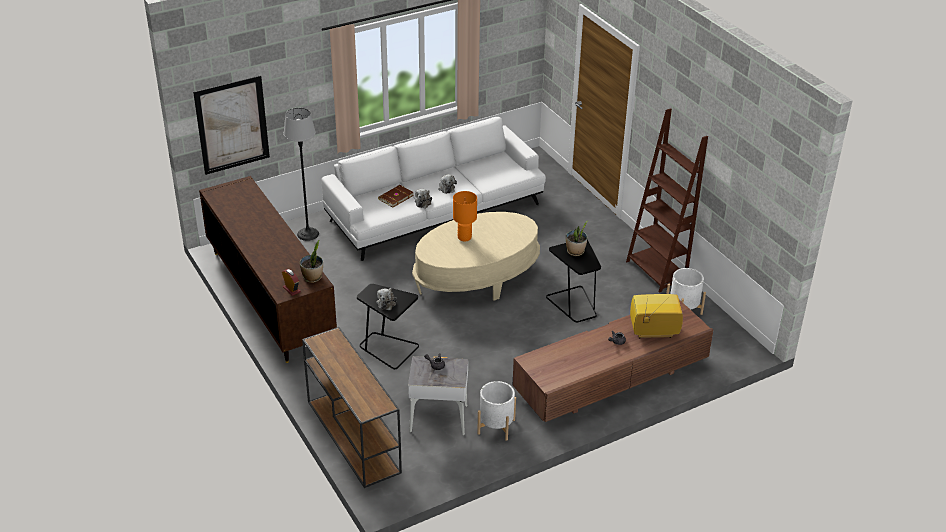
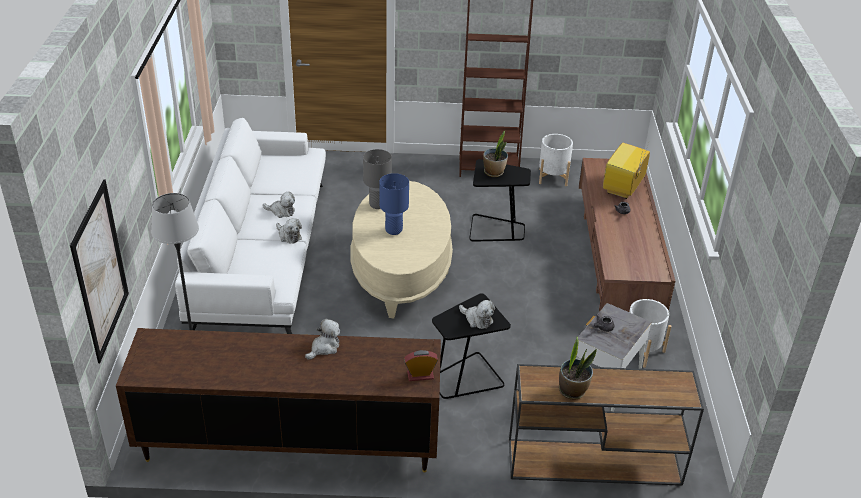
camera: 60 degrees left, 0 degrees up
(287, 245) = (324, 347): none -> plush toy
(312, 277) = (411, 350): potted plant -> potted plant (572, 391)
(395, 197) = (259, 251): brown book -> none
(464, 239) = (394, 231): orange table lamp -> blue table lamp
(487, 221) = (377, 206): none -> grey table lamp

